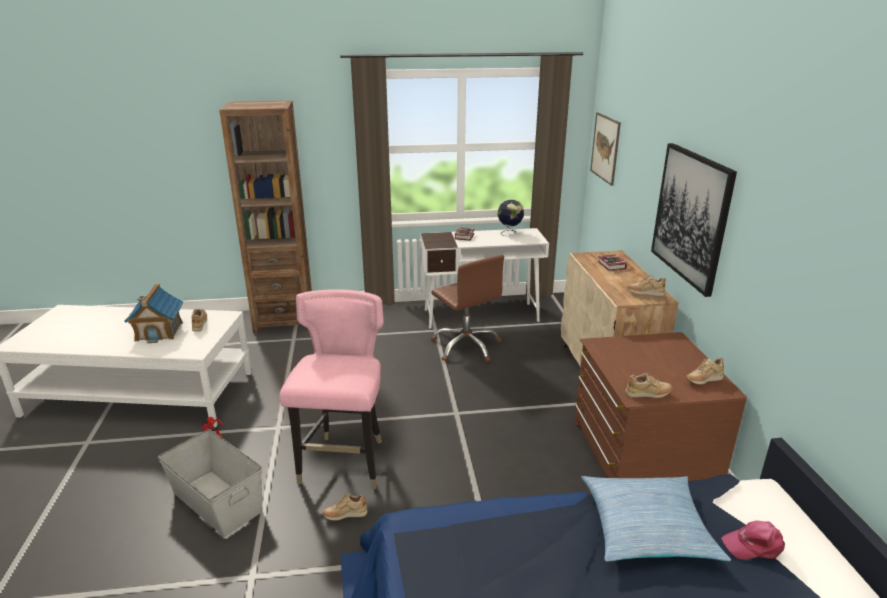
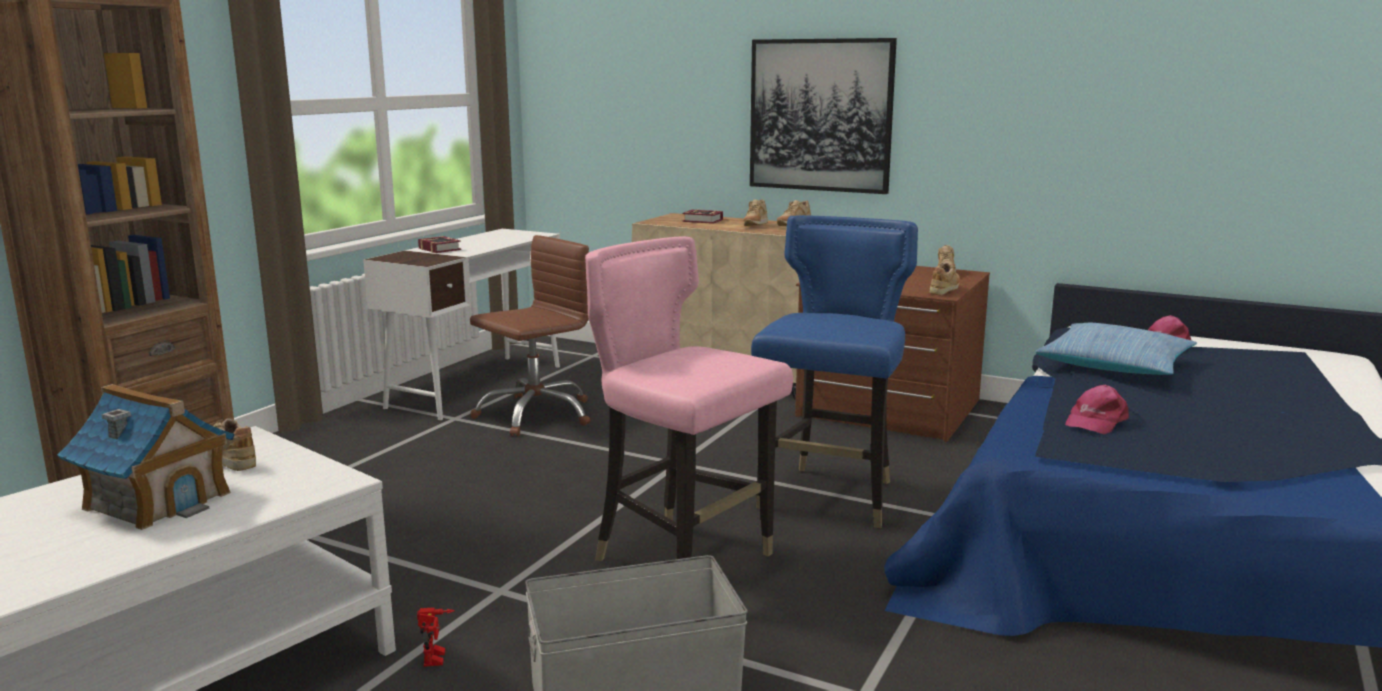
camera: 55 degrees left, 10 degrees down
(345, 515) = (803, 589): beige shoe -> beige shoe (754, 226)
(466, 346) = (535, 414): brown office chair -> brown office chair turned 45 degrees counterclockwise
(467, 483) = (830, 498): none -> blue chair
(488, 546) = (1095, 421): none -> pink cap
(509, 232) = (484, 236): globe -> none
(605, 148) = (575, 90): picture -> none

